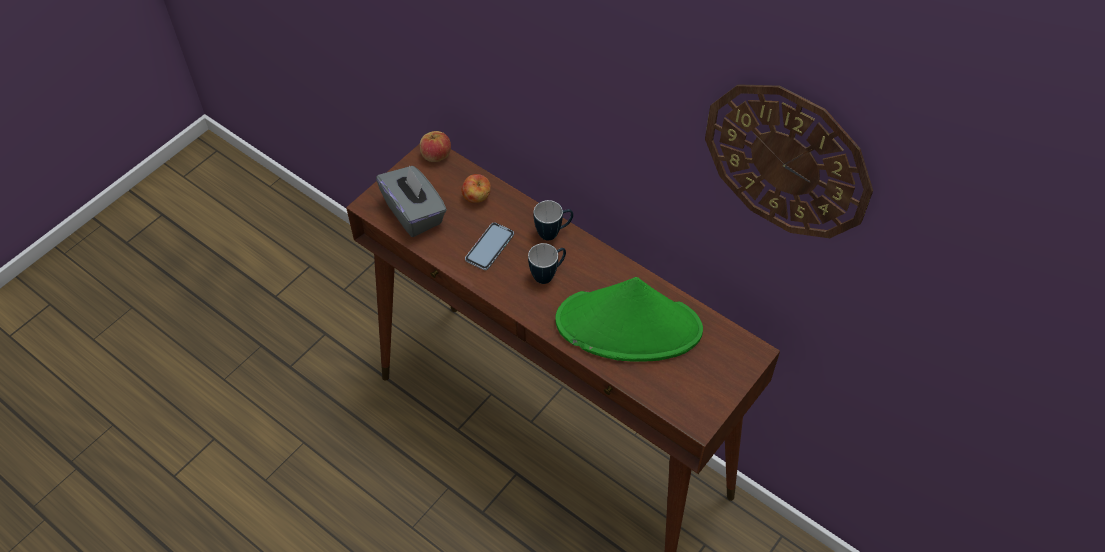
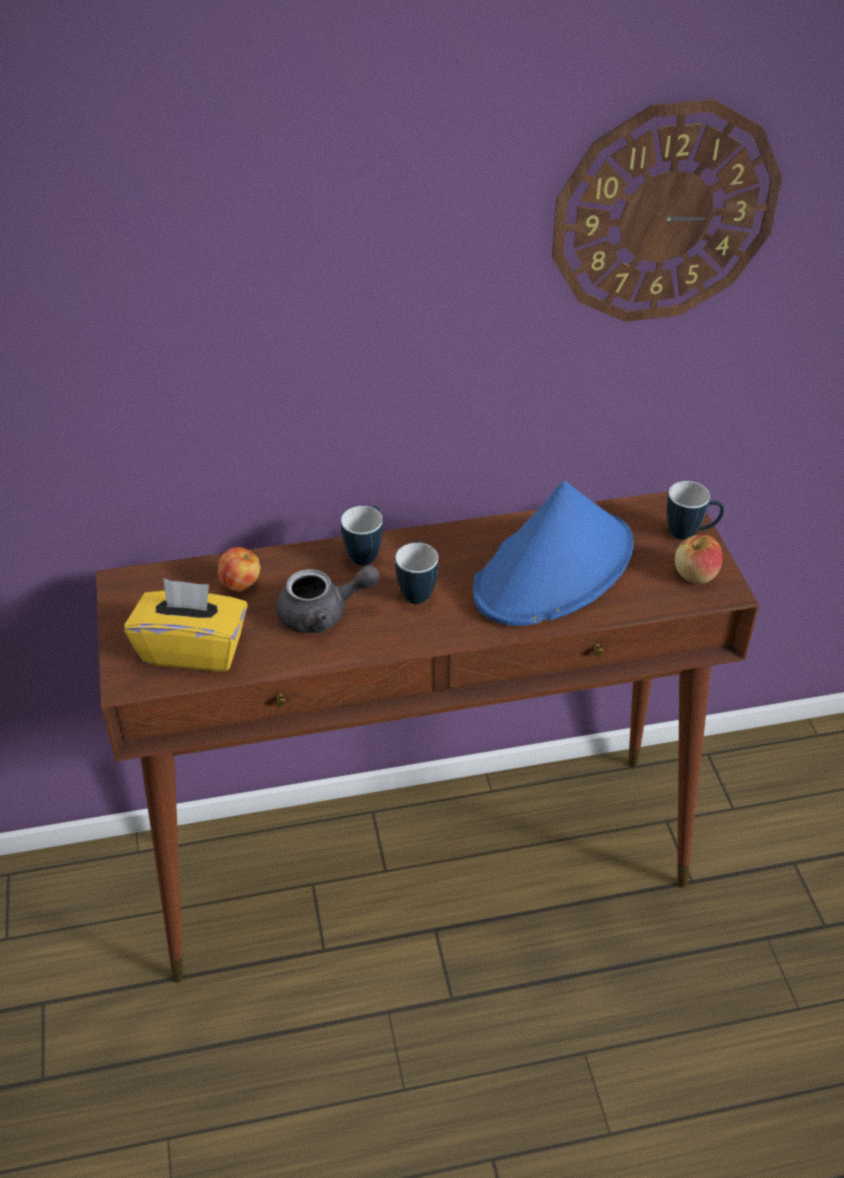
camera: 50 degrees left, 10 degrees down
(414, 213) = (193, 649): grey tissue box -> yellow tissue box
(436, 155) = (134, 581): apple -> apple (695, 574)
(489, 247) = (323, 614): phone -> grey teapot
(629, 326) = (554, 569): green hat -> blue hat
(733, 374) = (690, 533): none -> mug

